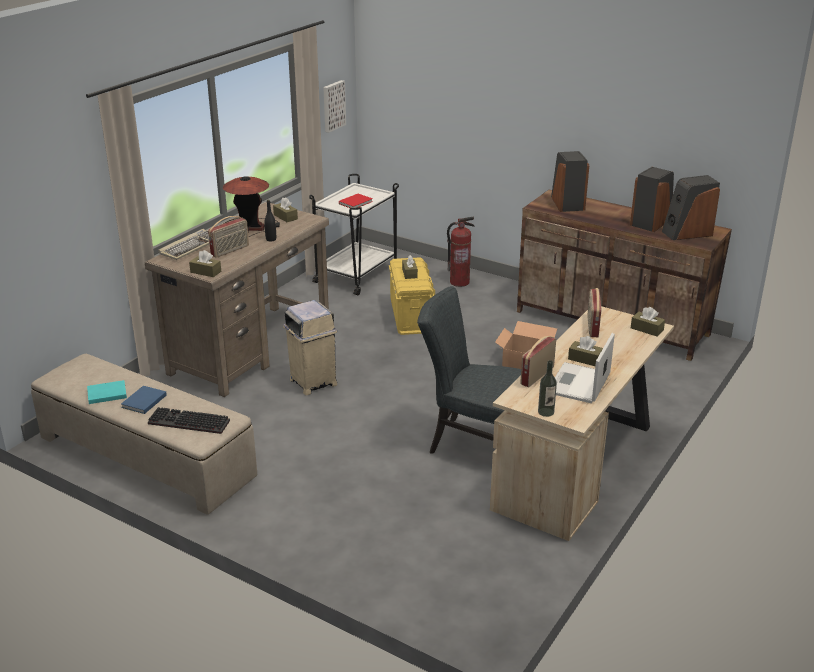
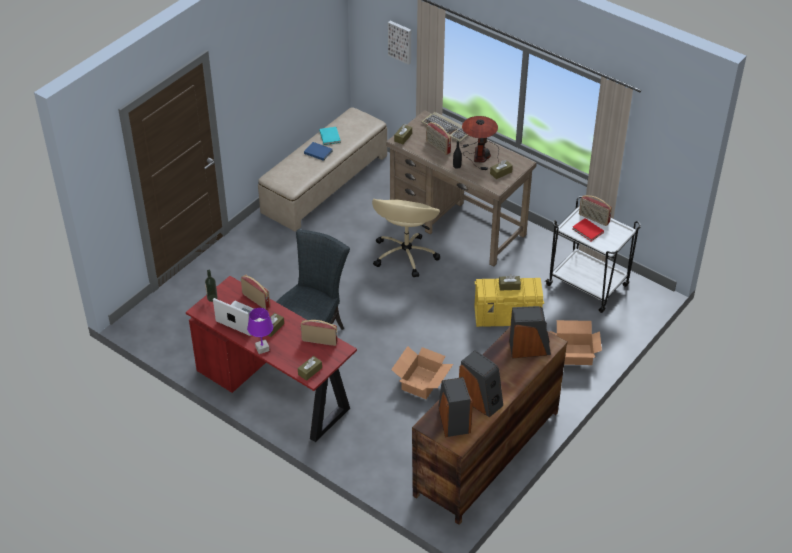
camera: 95 degrees right, 15 degrees up
(187, 423) = (290, 171): keyboard -> none
(313, 382) = (405, 257): beige trash can -> beige office chair
(333, 106) = (659, 164): picture -> picture (400, 41)
(336, 200) = (593, 219): none -> radio
(459, 282) = (574, 355): fire extinguisher -> cardboard box
(579, 464) = (275, 390): beige desk -> red desk
(626, 363) = (262, 349): none -> purple table lamp

